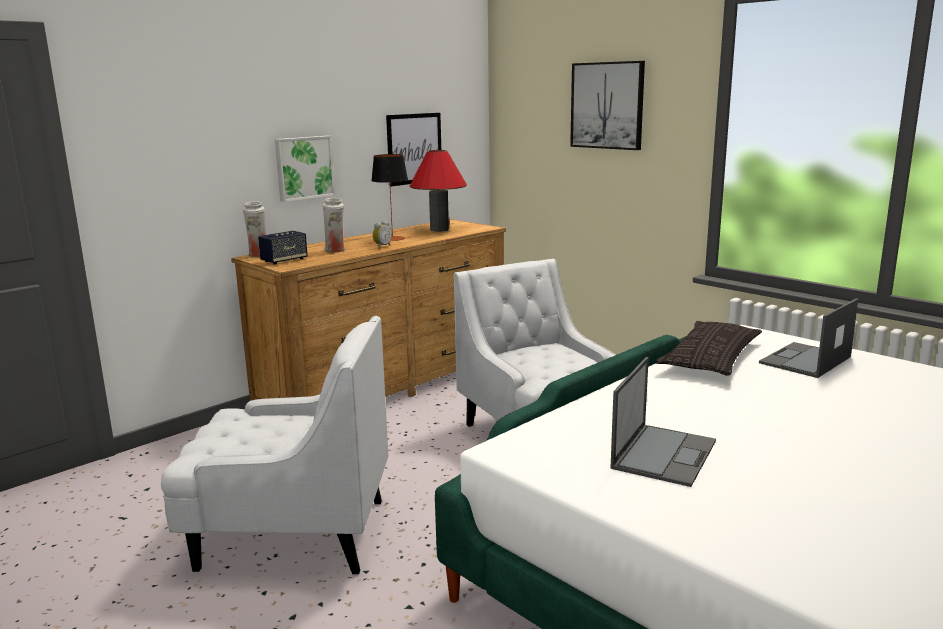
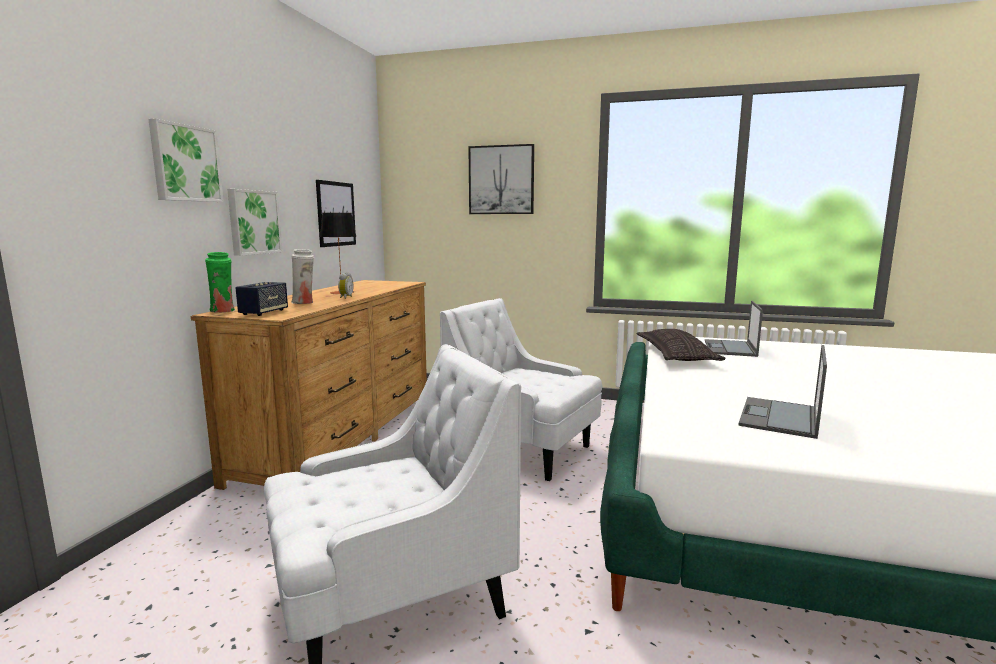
camera: 30 degrees left, 5 degrees down
(230, 122) = (185, 163): none -> picture
(259, 255) = (223, 311): white vase -> green vase
(439, 229) = (371, 285): red table lamp -> none
(664, 454) = (779, 418): laptop -> laptop turned 150 degrees counterclockwise

